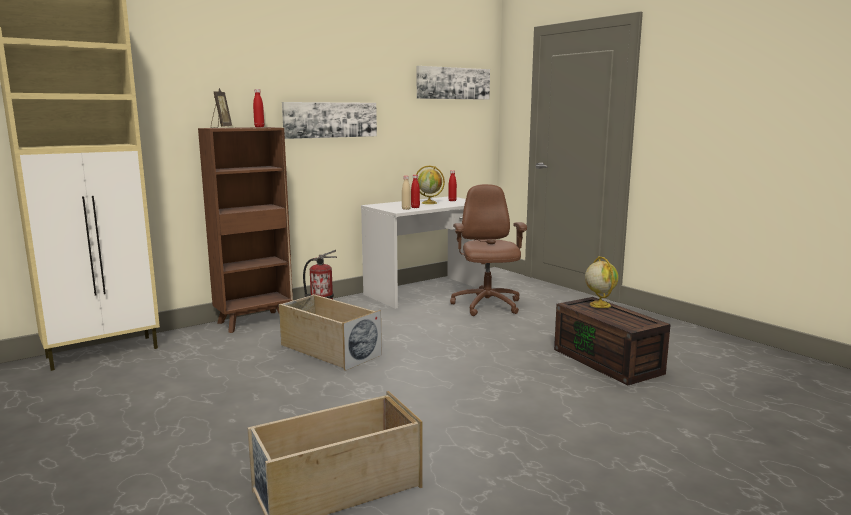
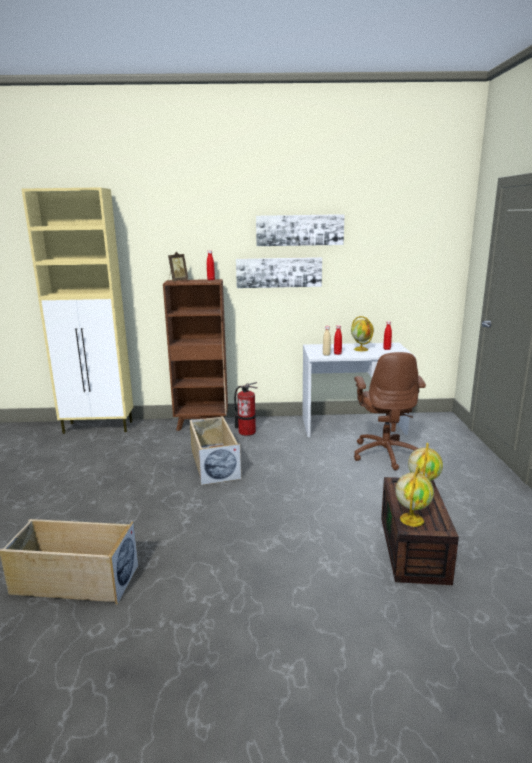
camera: 35 degrees right, 5 degrees up
(453, 83) = (411, 236): picture -> picture (299, 230)
(486, 306) = (385, 453): brown office chair -> brown office chair turned 150 degrees clockwise
(624, 322) = (411, 519): none -> globe

